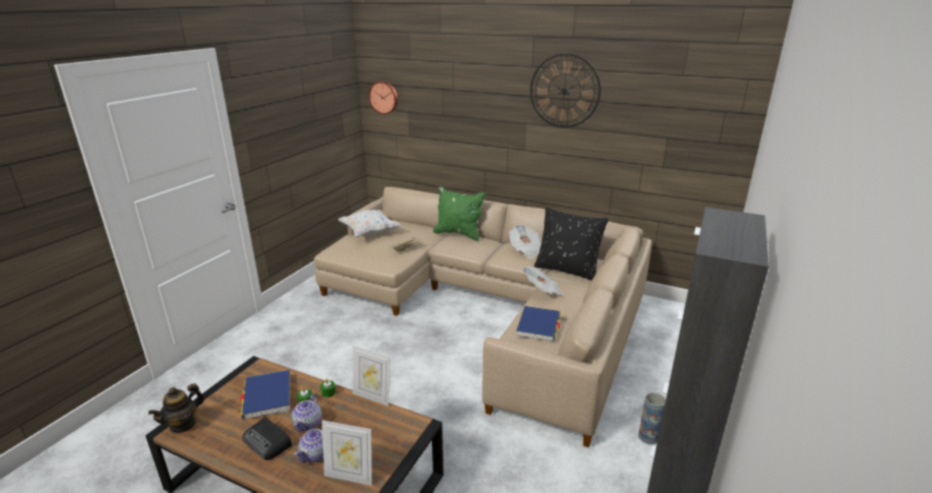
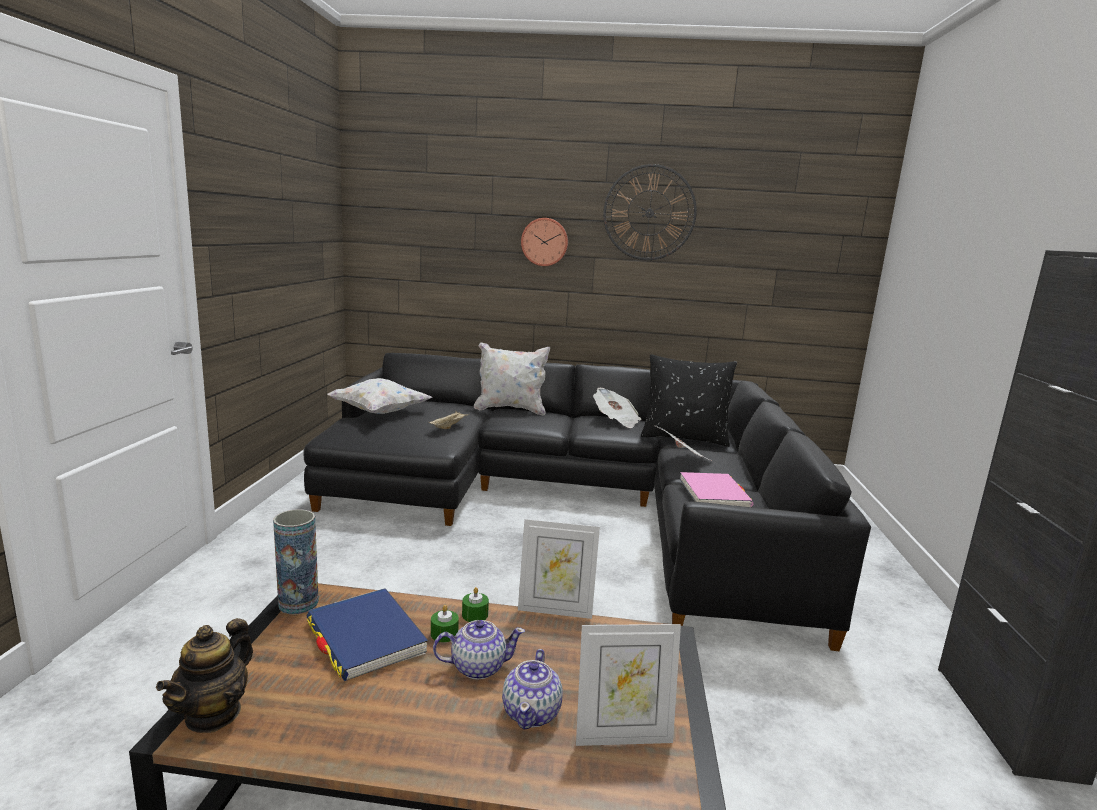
camera: 20 degrees left, 10 degrees down
(268, 442) = (423, 711): radio -> none
(308, 424) = (477, 667): teapot -> teapot turned 90 degrees counterclockwise
(384, 97) = (383, 225): wall clock -> wall clock (544, 242)
(458, 234) = (510, 409): green pillow -> white pillow
(490, 306) = (576, 502): beige sofa -> black sofa
(538, 326) = (714, 494): blue book -> pink book
(648, 437) = (894, 625): vase -> vase (298, 603)

